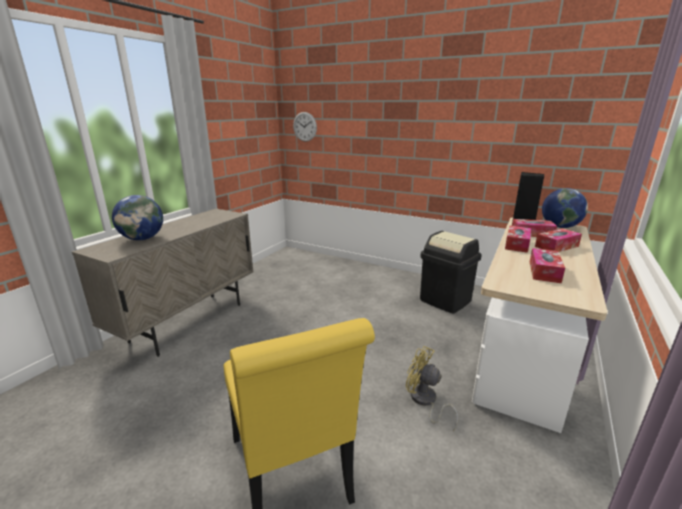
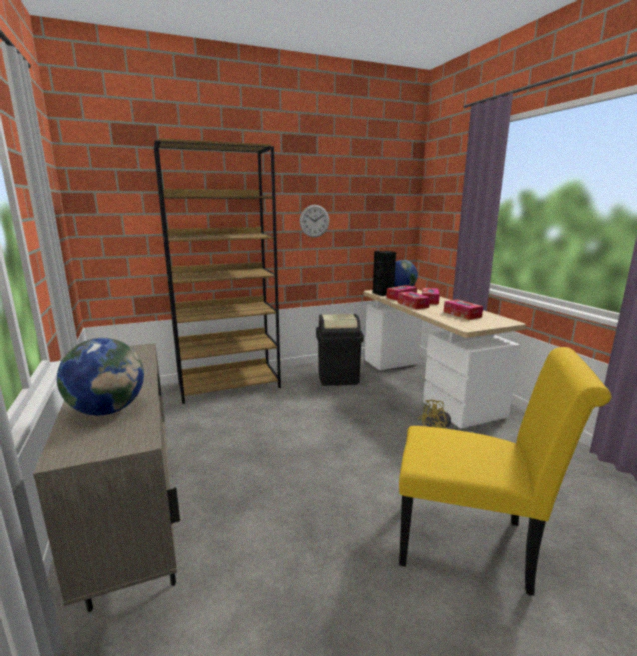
camera: 50 degrees left, 5 degrees down
(304, 126) = (116, 225): wall clock -> wall clock (314, 221)
(357, 270) = (229, 385): none -> brown bookcase

